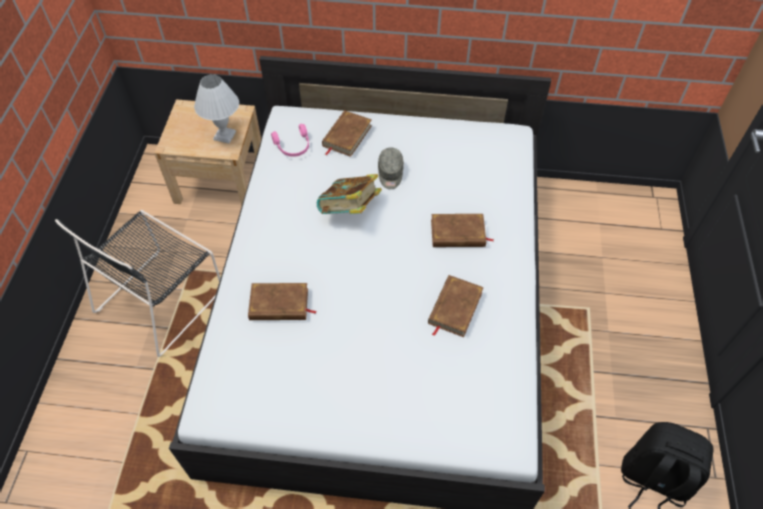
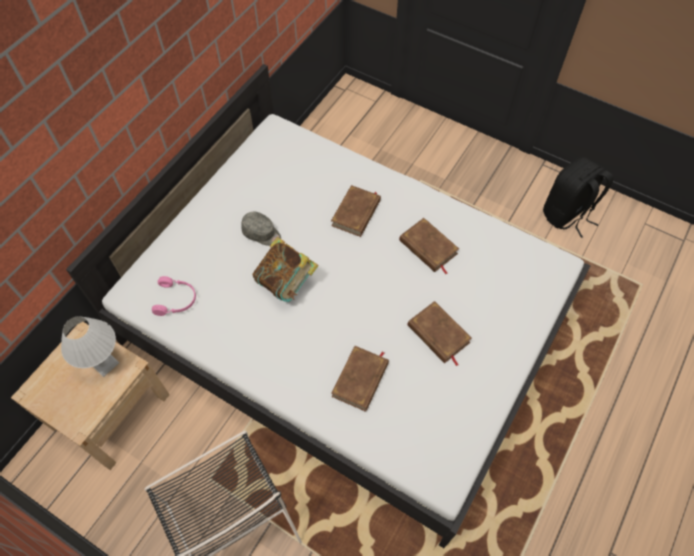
camera: 65 degrees left, 5 degrees up
(346, 136) = (194, 249): brown book -> brown book (438, 334)

